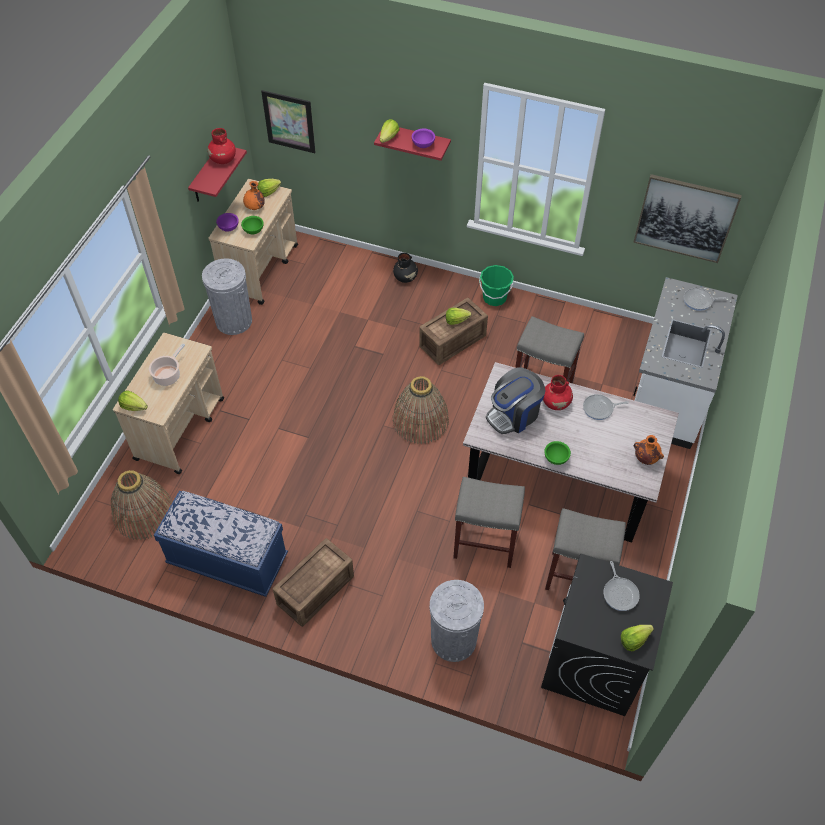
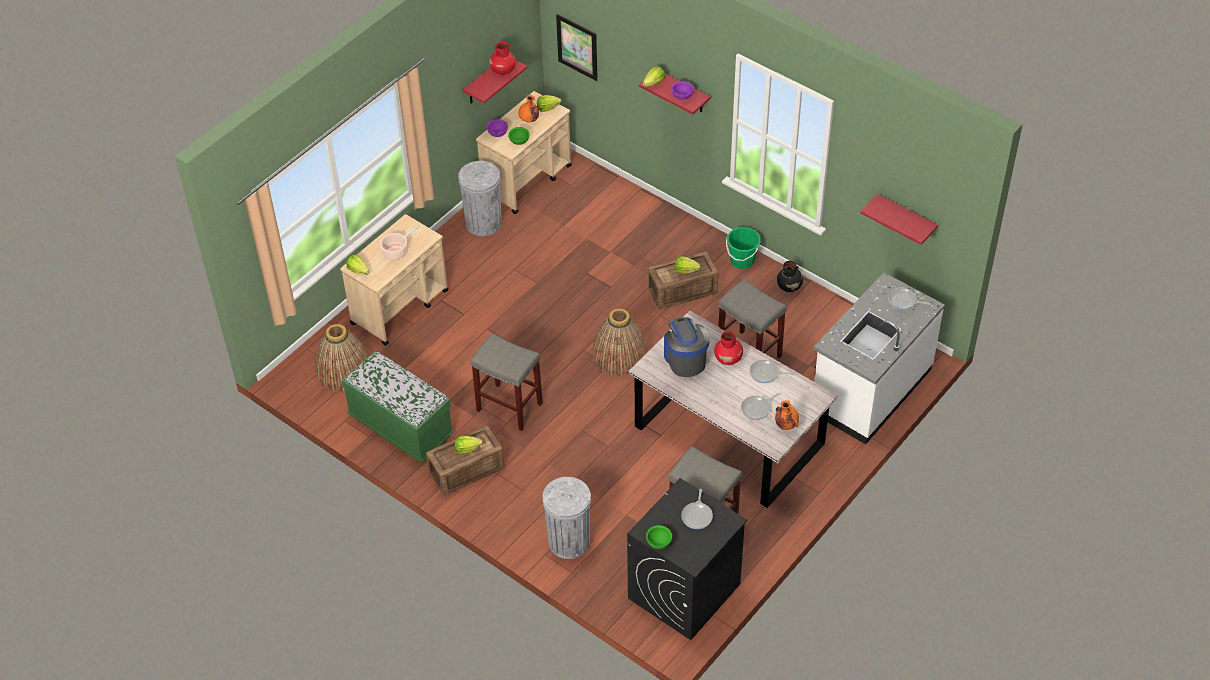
camera: 20 degrees right, 5 degrees down
(228, 560) = (401, 427): blue bench -> green bench
(405, 277) = (663, 220): black vase -> black vase (789, 286)
(484, 544) = (630, 473): grey stool -> grey stool (508, 407)
(514, 414) = (685, 359): coffee machine -> coffee machine turned 90 degrees clockwise
(555, 458) = (704, 404): green bowl -> green bowl (658, 542)
(609, 448) = (757, 408): none -> frying pan
(634, 640) = (691, 552): lettuce -> lettuce (467, 449)
(685, 218) = (906, 218): picture -> red shelf

